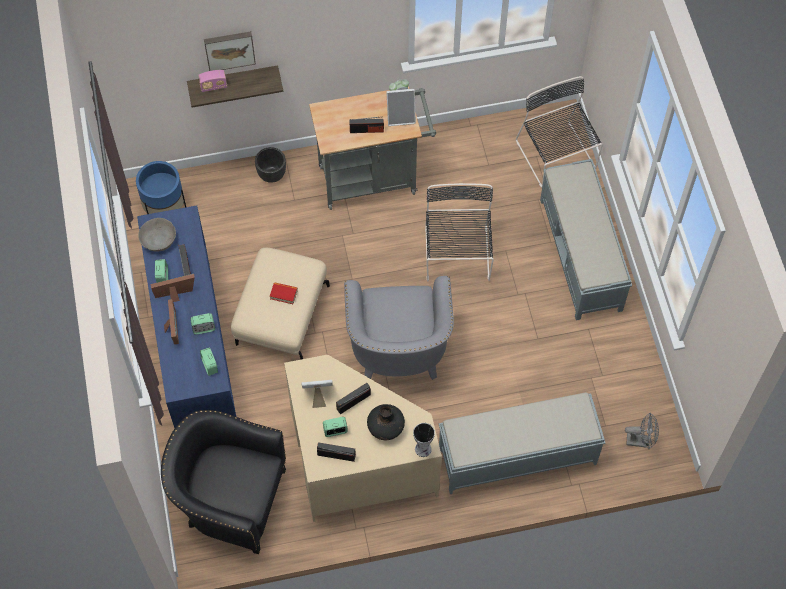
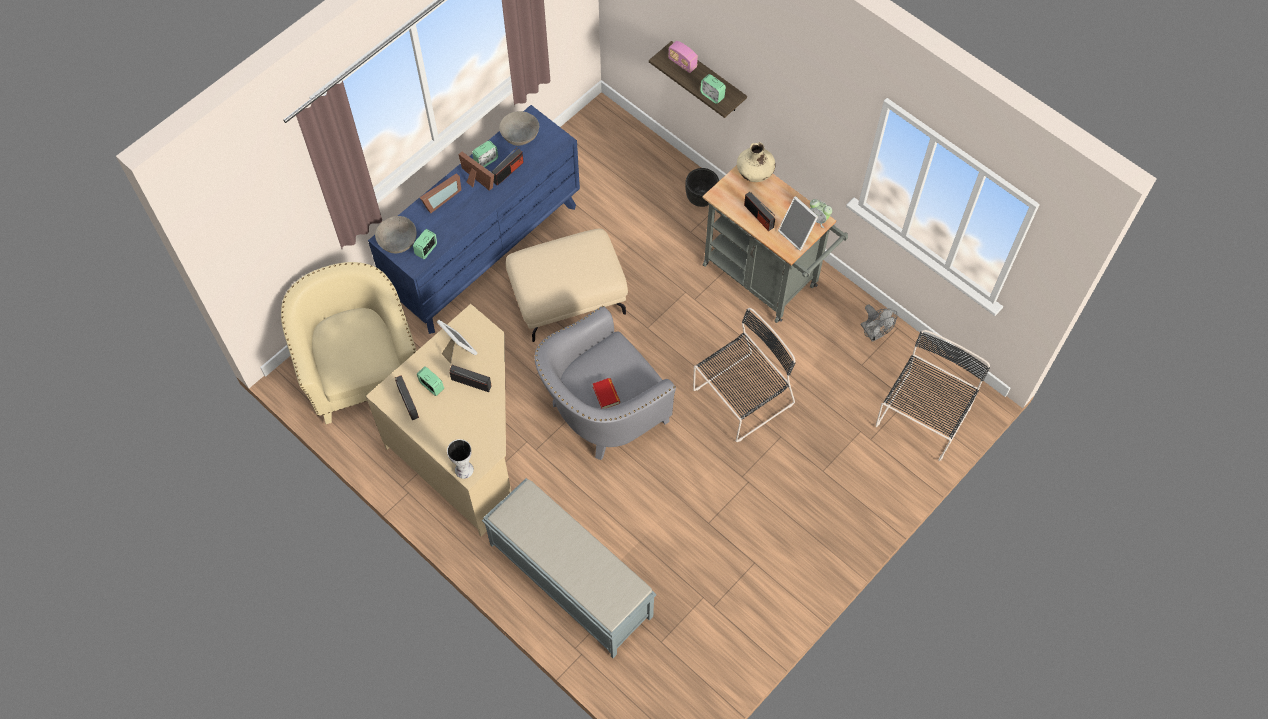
camera: 55 degrees right, 0 degrees up
(165, 209) = (601, 143): blue planter -> none
(185, 381) = (397, 241): none -> grey bowl
(203, 328) = (459, 222): alarm clock -> alarm clock (712, 95)
(229, 49) = (711, 40): picture -> none
(230, 500) = (361, 370): black armchair -> beige armchair
(283, 294) = (564, 272): book -> book (606, 395)
(329, 109) = (755, 173): none -> beige vase
(385, 428) = (463, 425): black vase -> none
(581, 255) = (830, 507): grey bench -> none
(640, 441) = (668, 685): grey fan -> grey fan (874, 333)

